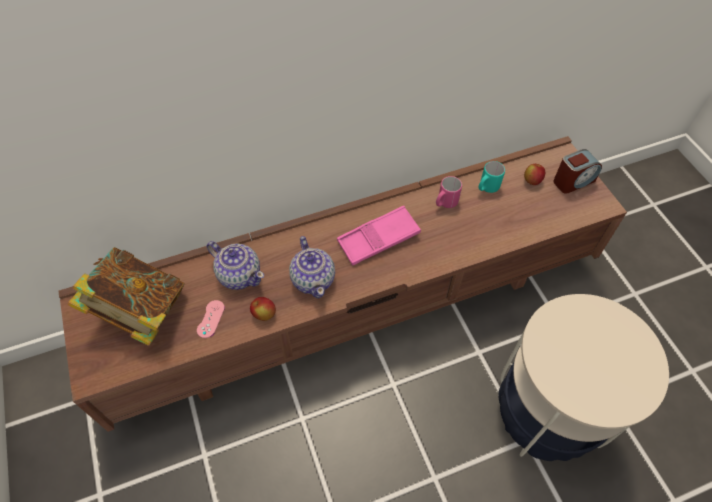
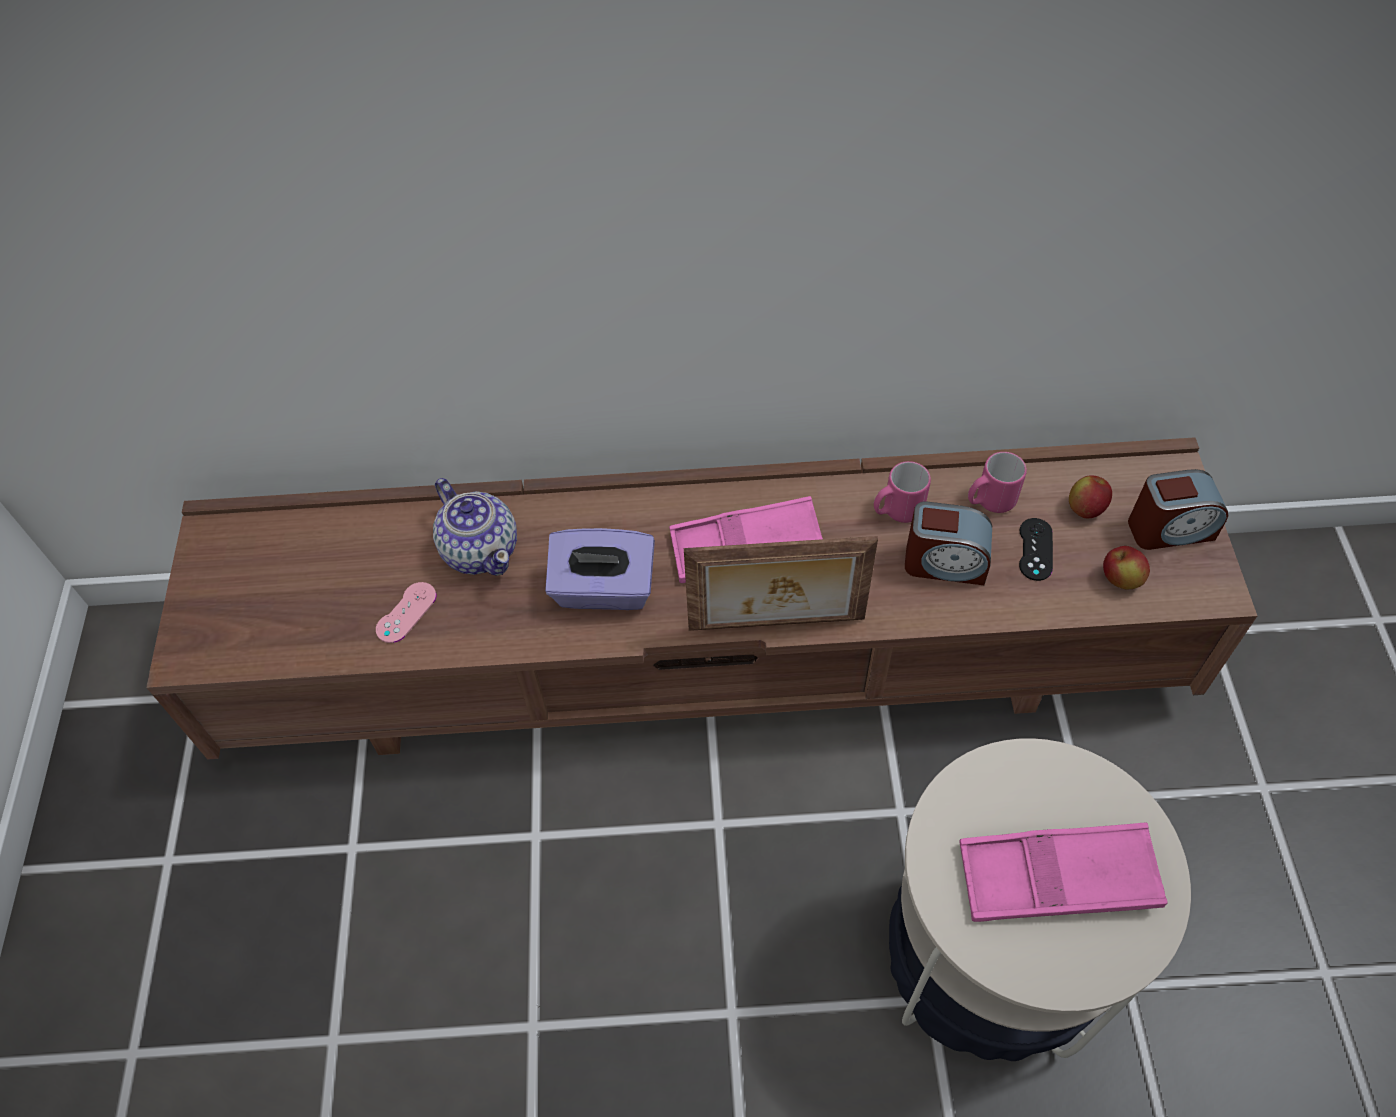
camera: 20 degrees right, 0 degrees up
(140, 311) = (299, 569): book -> none
(264, 314) = (497, 629): apple -> apple (1120, 579)
(313, 279) = (603, 590): teapot -> purple tissue box
(409, 274) = (776, 626): none -> picture frame
(477, 222) = (945, 563): none -> alarm clock
(487, 188) = (989, 501): turquoise mug -> pink mug
(517, 205) = (1035, 549): none -> black game controller
(602, 360) = (1056, 878): none -> pink tray

